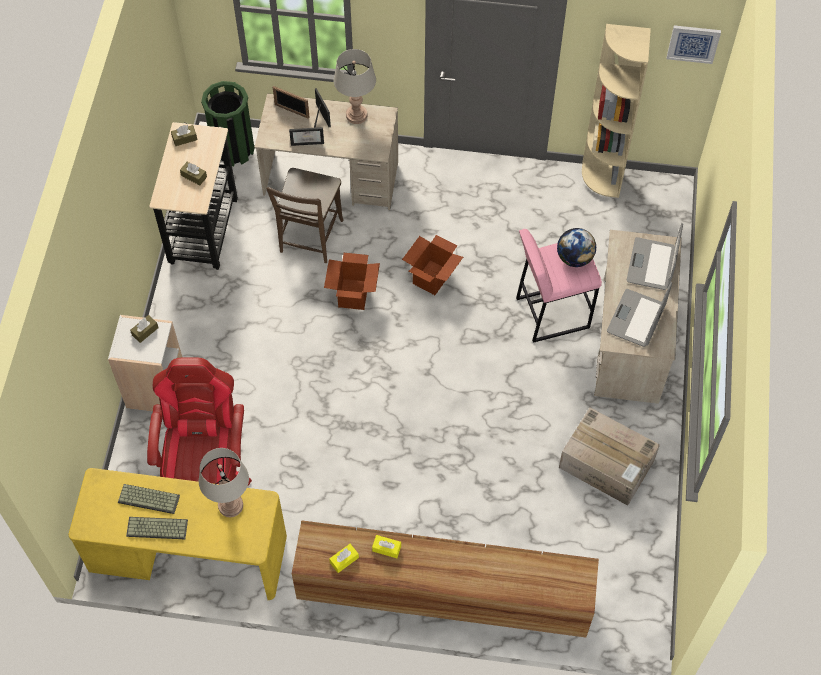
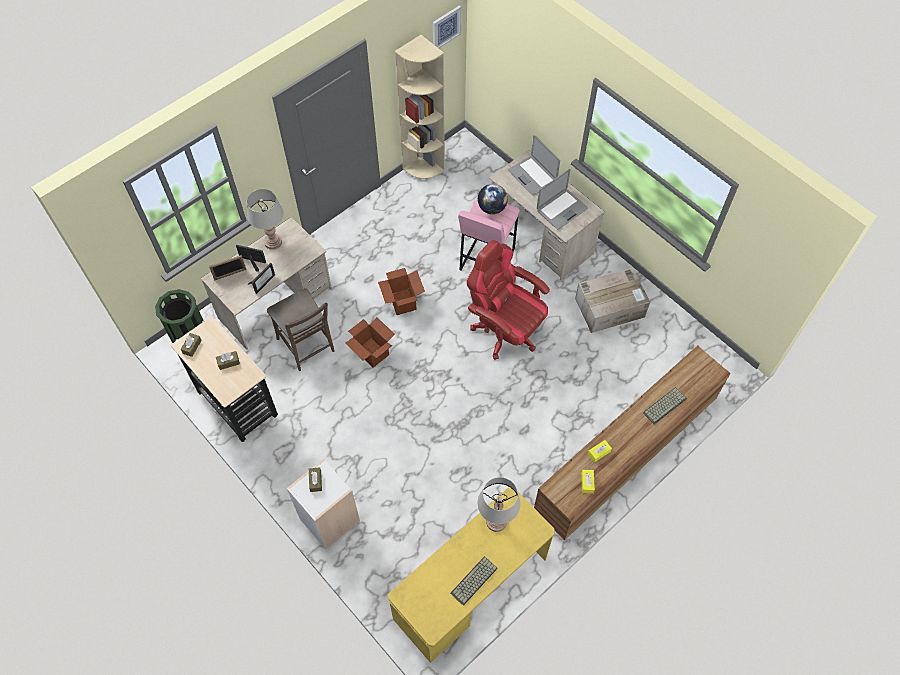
camera: 50 degrees left, 0 degrees up
(150, 498) = (447, 569): keyboard -> keyboard (664, 405)
(206, 470) = (419, 531): red office chair -> red office chair (506, 331)
(636, 319) = (561, 209): laptop -> laptop turned 105 degrees counterclockwise

